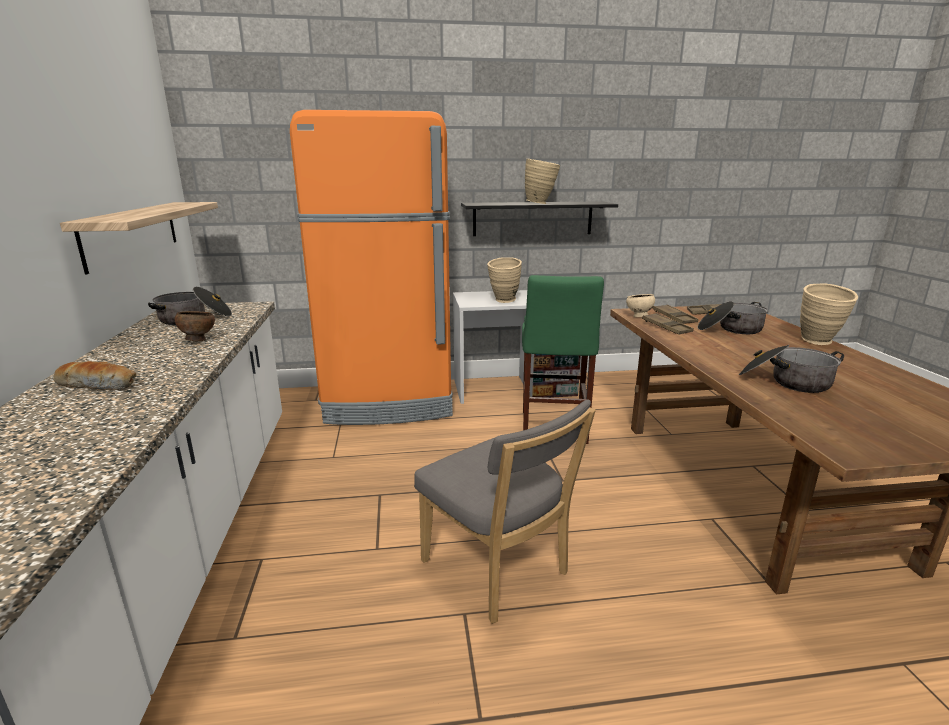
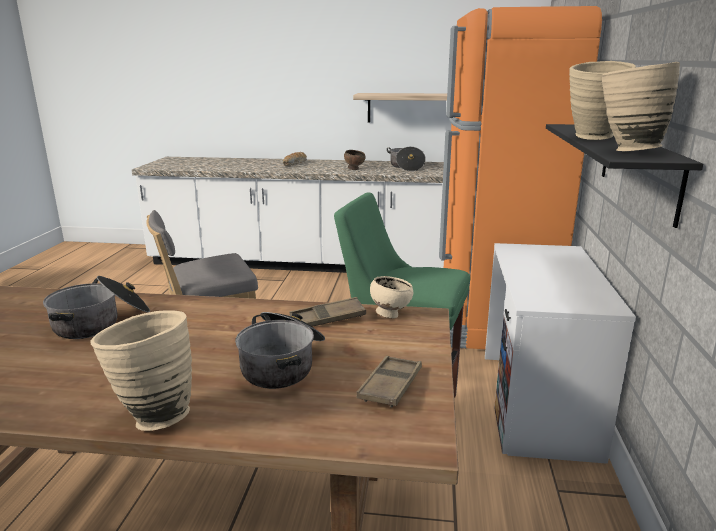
camera: 105 degrees right, 0 degrees up
(504, 301) = (524, 264): beige vase -> beige vase (626, 150)
(674, 317) = (373, 339): brown tray -> none

